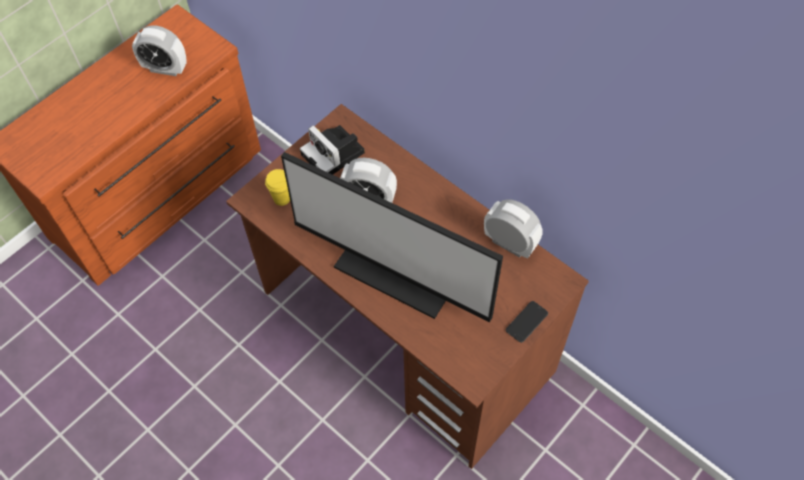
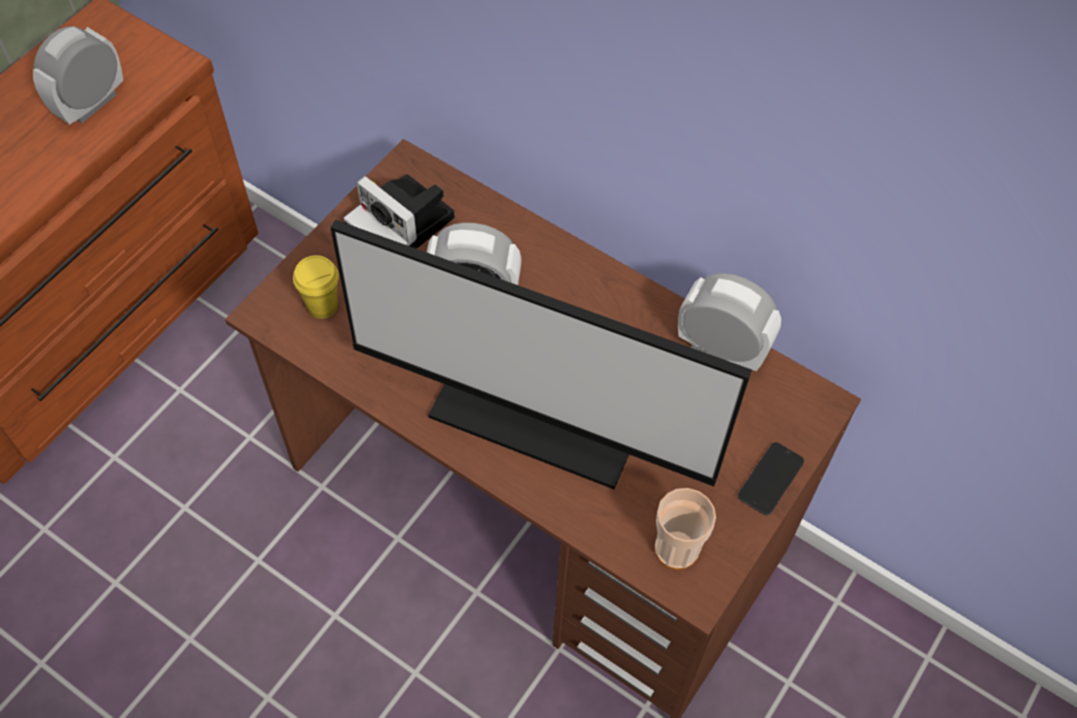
camera: 10 degrees left, 0 degrees up
(165, 68) = (91, 104): alarm clock -> alarm clock turned 120 degrees clockwise
(465, 356) = (676, 549): none -> cup

